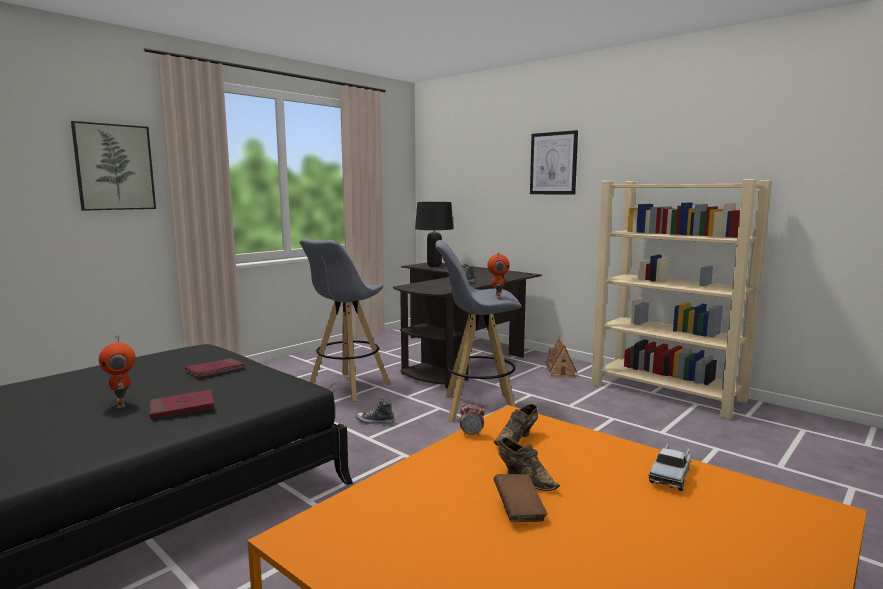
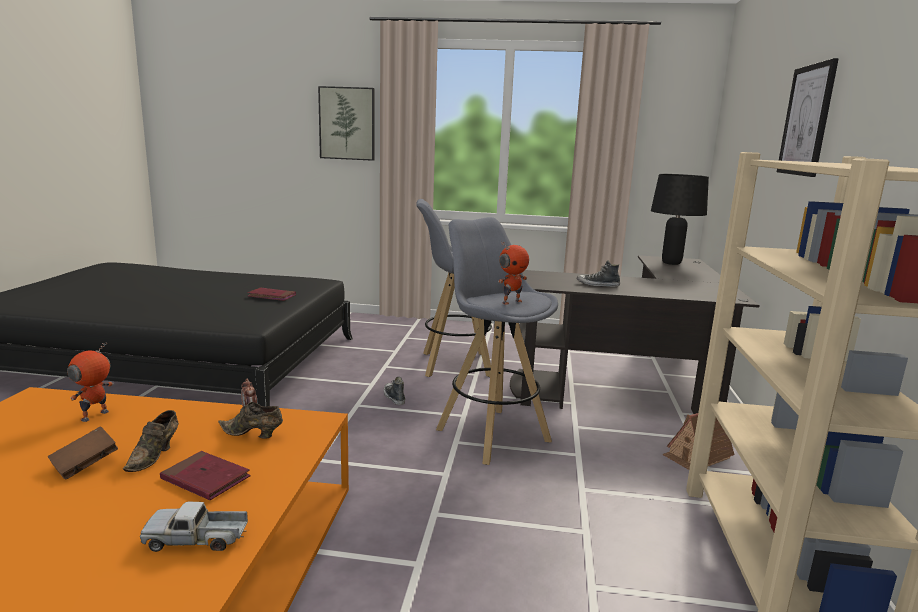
camera: 55 degrees right, 5 degrees up
(122, 403) = (182, 295): toy robot -> toy robot (95, 416)
(182, 407) = (184, 308): red book -> red book (205, 479)

